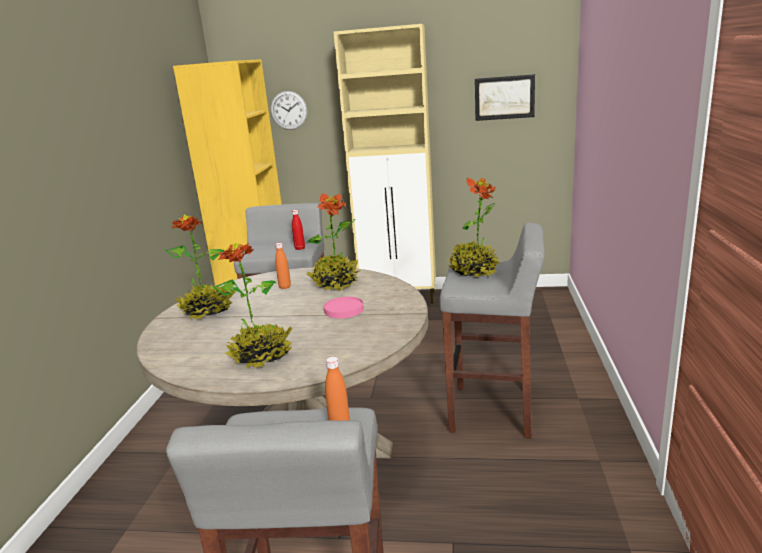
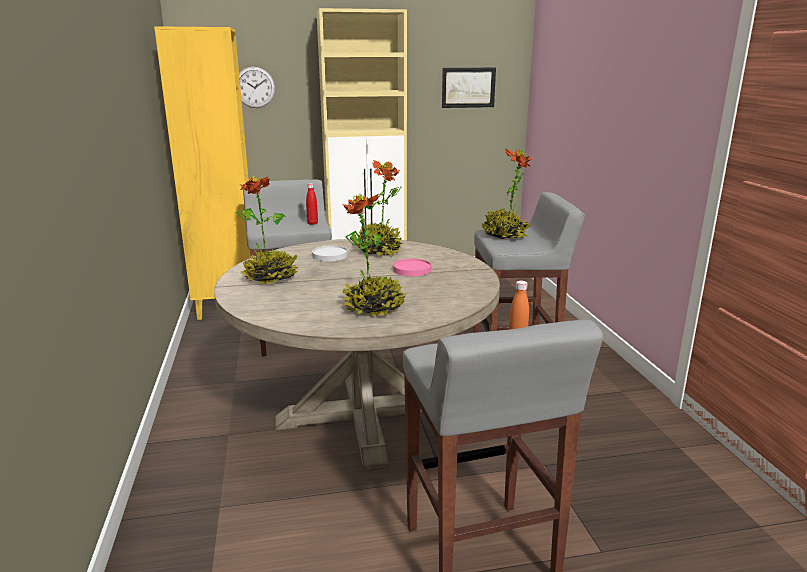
camera: 20 degrees left, 0 degrees up
(285, 287) = (330, 255): orange bottle -> white plate

